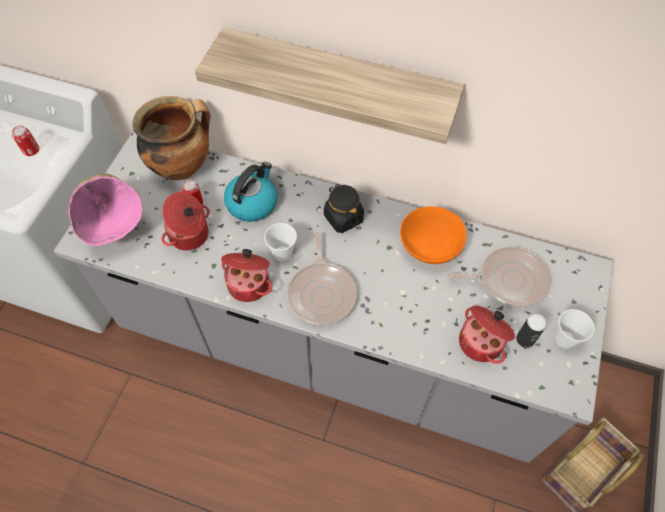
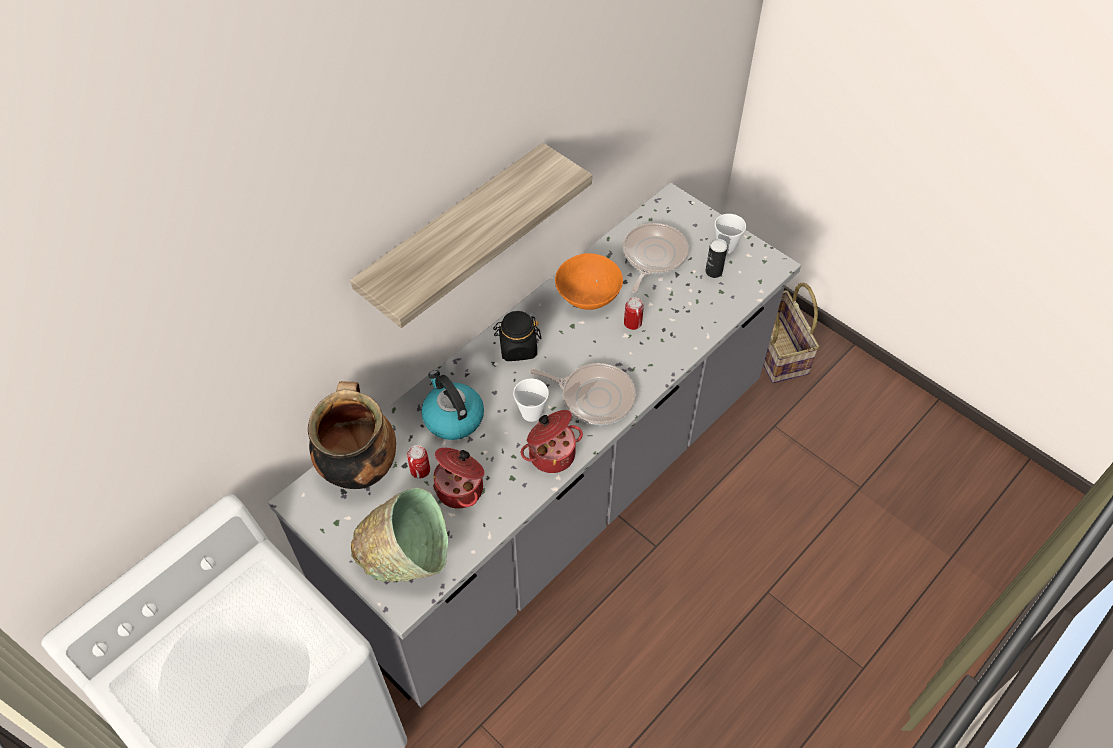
camera: 65 degrees left, 5 degrees down
(31, 151) = (250, 608): can -> can (632, 323)
(116, 228) = (407, 559): pink bowl -> green bowl
(481, 342) = (702, 301): cooking pot -> none

